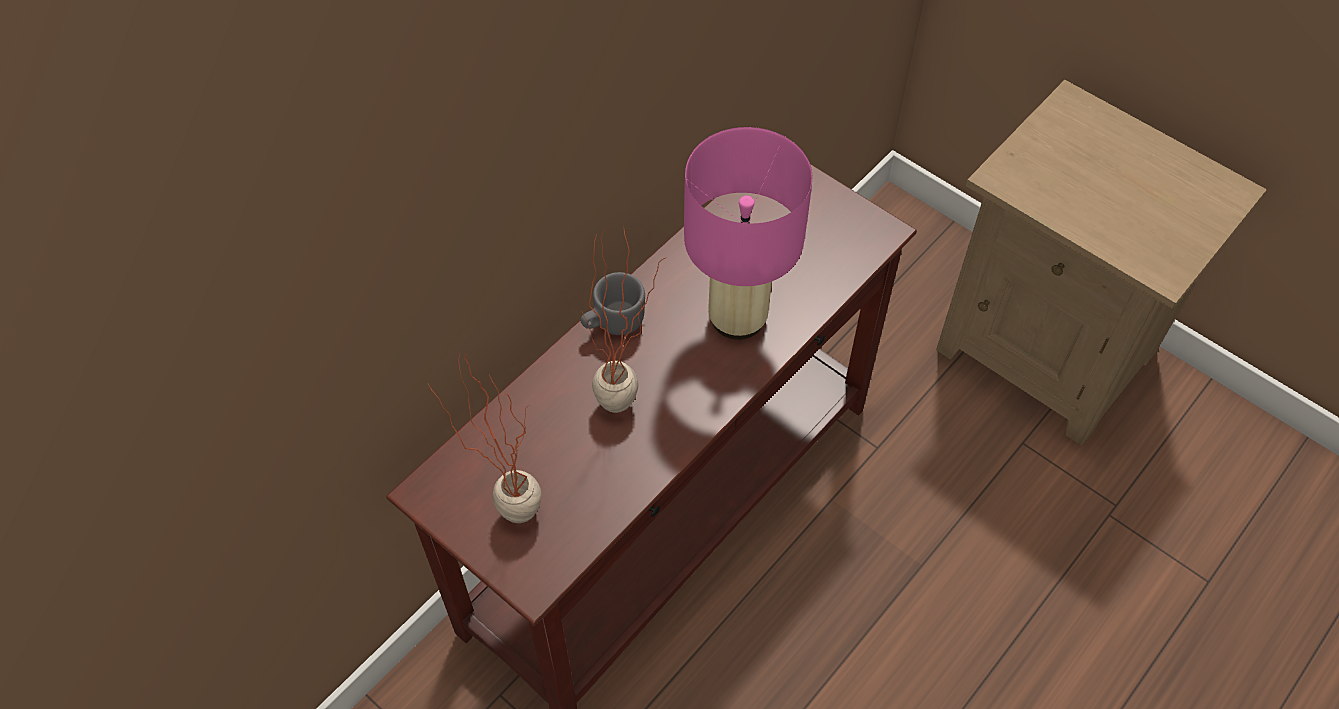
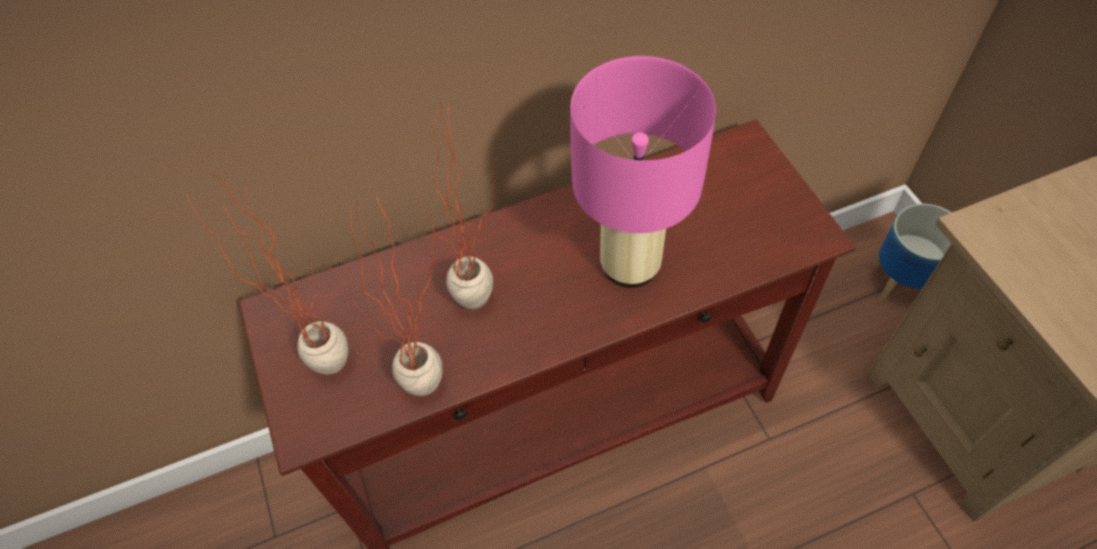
camera: 30 degrees right, 0 degrees up
(612, 322) = (514, 226): grey mug -> none
(632, 491) = (438, 388): none -> potted plant
(927, 249) = (901, 282): none -> planter

